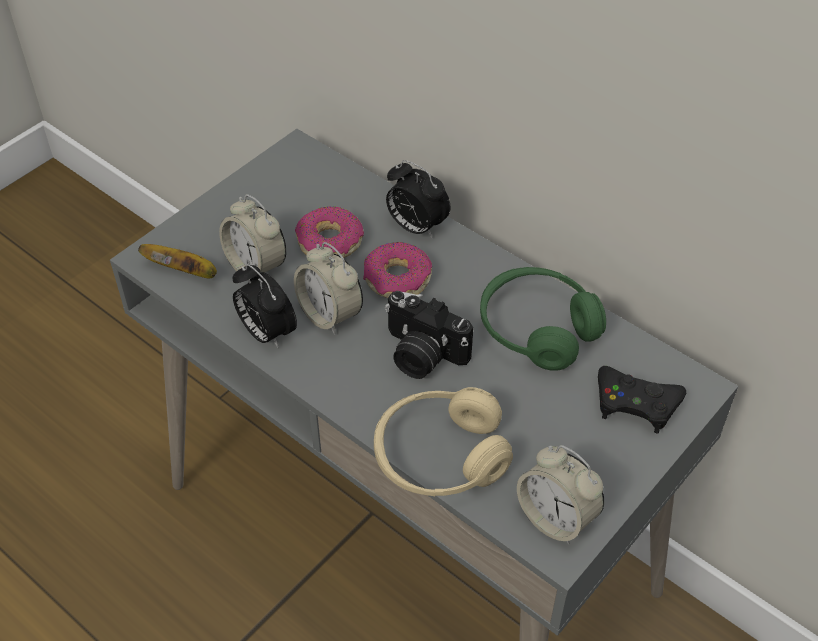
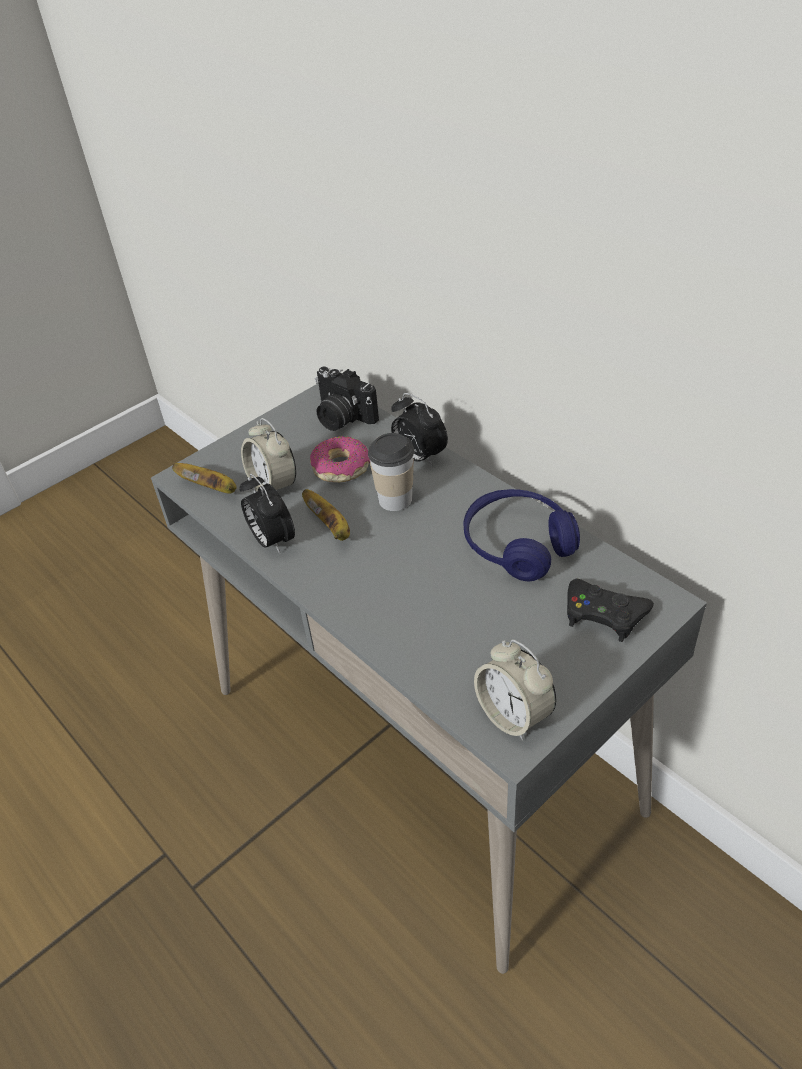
camera: 10 degrees right, 5 degrees down
(330, 314) = (330, 527): alarm clock -> banana
(397, 279) = (395, 499): donut -> cup
(421, 354) = (407, 563): camera -> camera (342, 417)
(440, 456) = (411, 653): beige headphones -> none
(537, 328) = (518, 545): green headphones -> blue headphones

